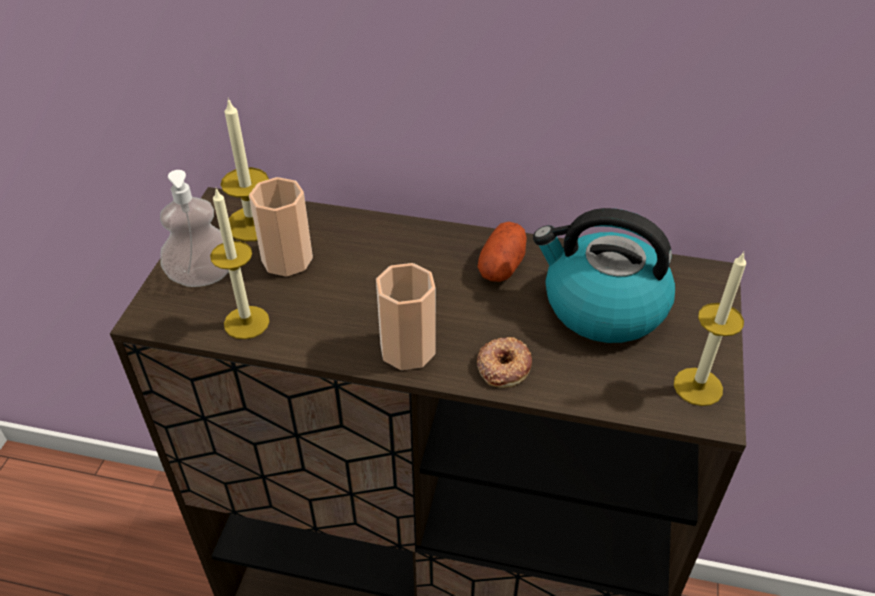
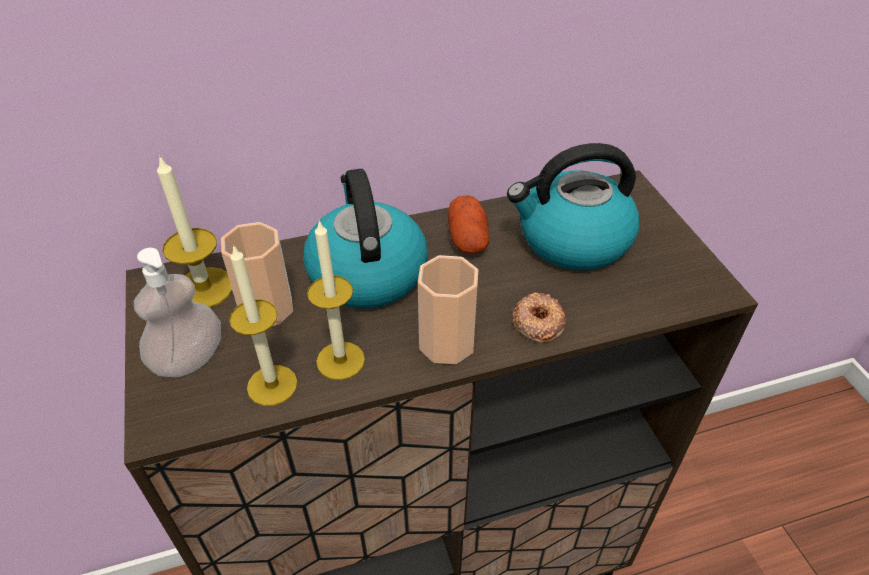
camera: 30 degrees left, 0 degrees up
(389, 261) = (366, 272): none -> kettle
(698, 386) = (690, 273): candle -> candle (340, 360)

